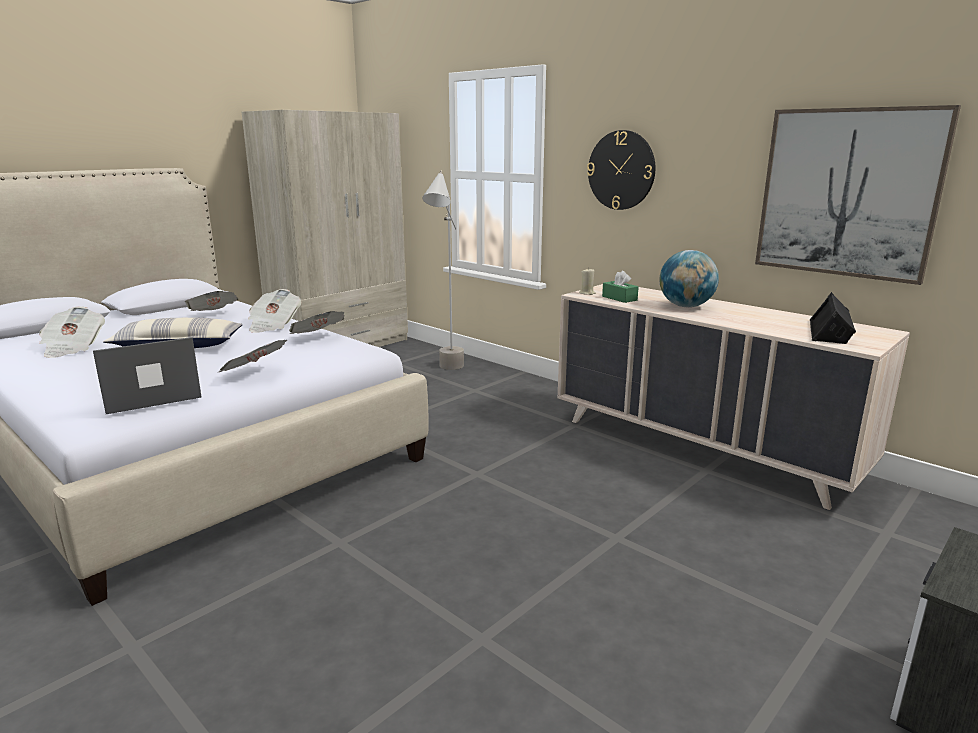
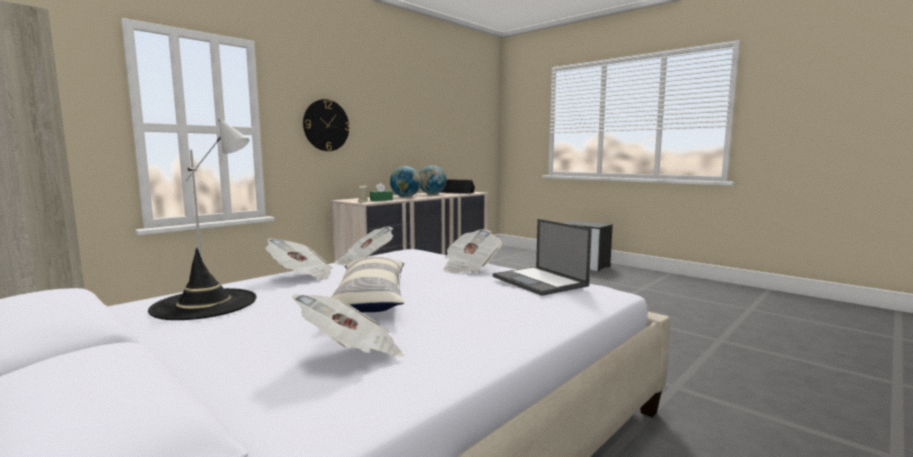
camera: 90 degrees left, 10 degrees down
(214, 315) = (205, 304): newspaper -> black hat
(759, 318) = (432, 194): none -> globe
(847, 193) = (428, 136): picture -> none

